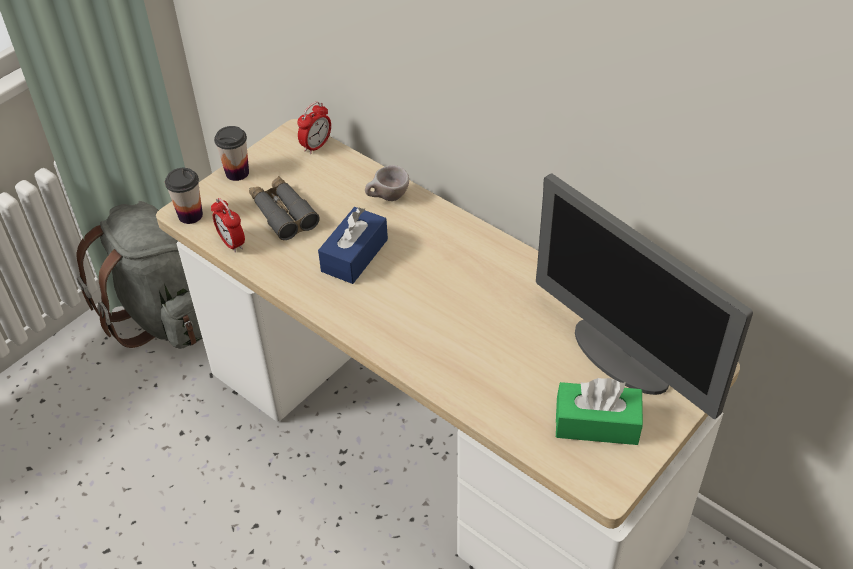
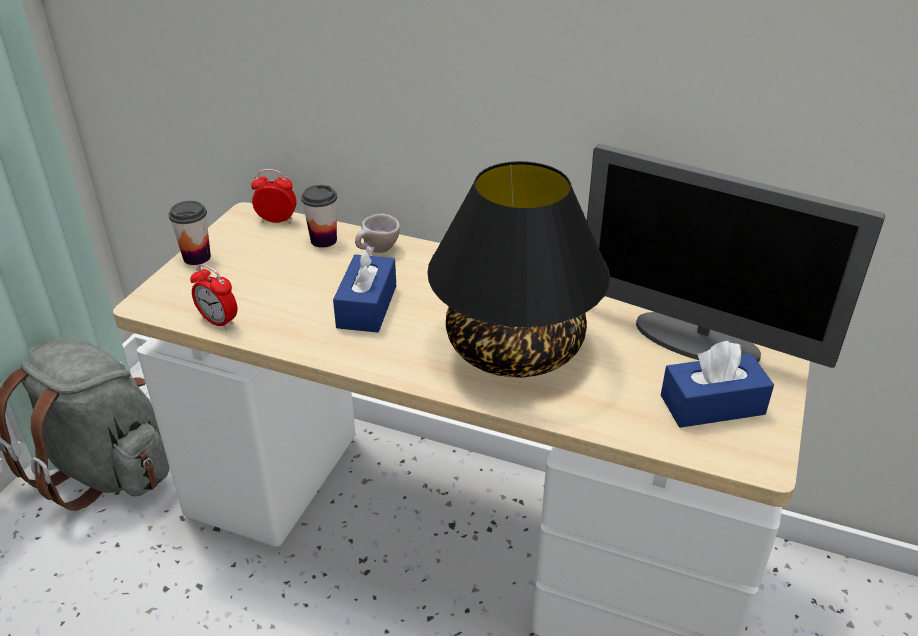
camera: 20 degrees left, 10 degrees down
(190, 215) = (157, 305): cup -> cup (323, 240)
(283, 213) = (267, 284): grey binoculars -> none
(316, 146) = (276, 220): alarm clock -> alarm clock turned 105 degrees counterclockwise
(458, 326) = (515, 348): none -> black table lamp
(596, 424) = (712, 405): green tissue box -> blue tissue box

